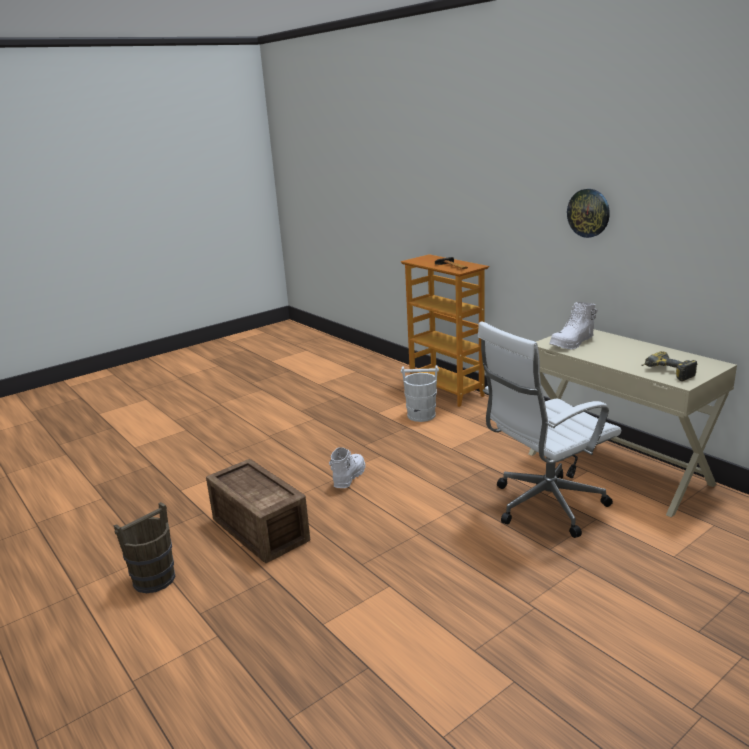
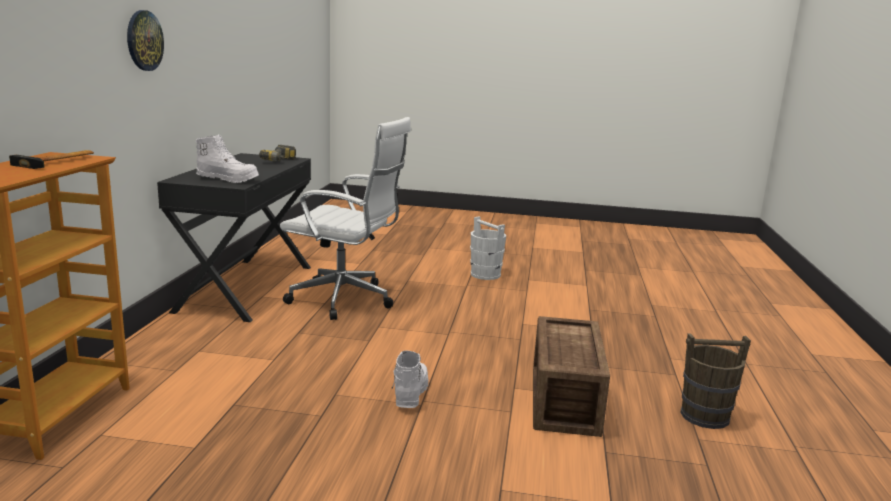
camera: 135 degrees left, 5 degrees down
(348, 477) = (410, 394): white boot -> white boot turned 120 degrees clockwise
(421, 415) = (182, 407): white bucket -> white bucket (485, 275)
(618, 468) = (245, 288): beige desk -> black desk

